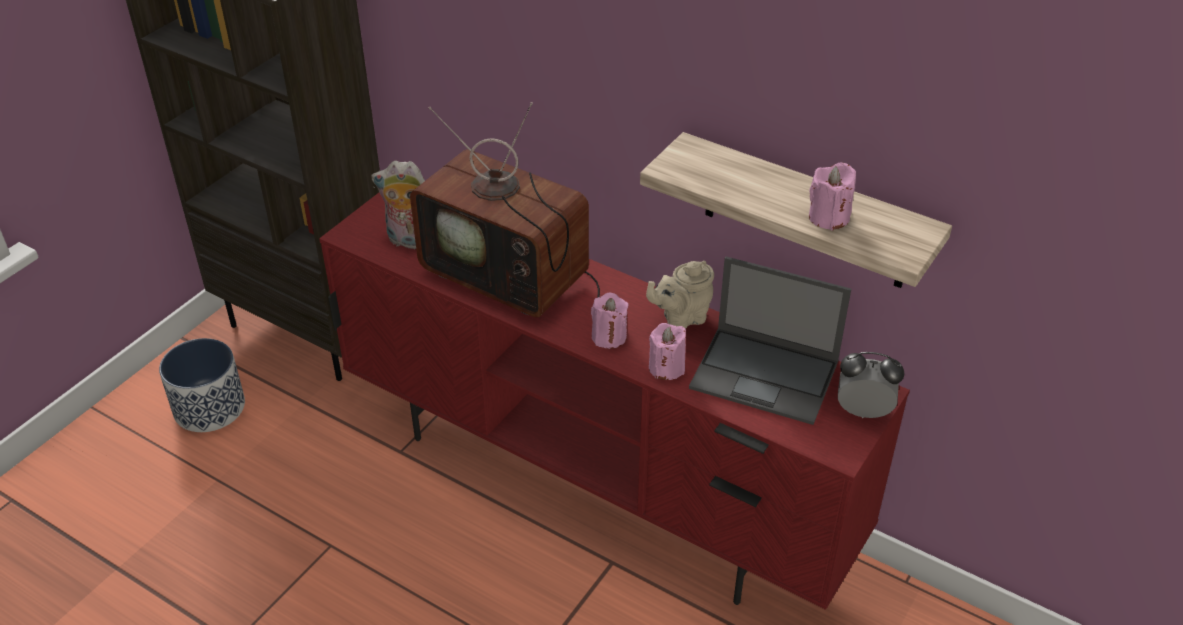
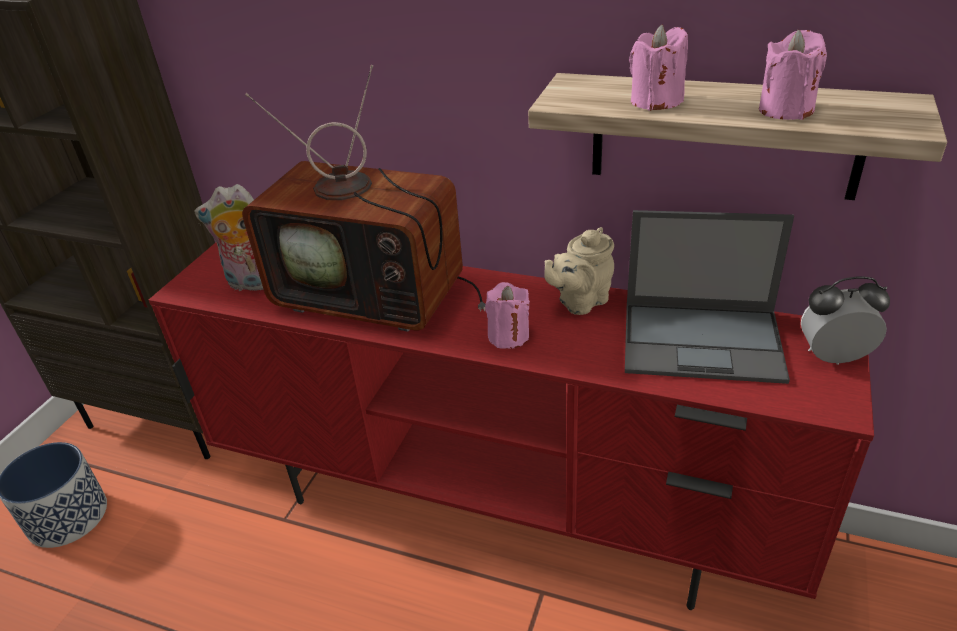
camera: 10 degrees left, 5 degrees down
(666, 368) = (588, 355): pink candle -> pink candle (656, 101)

